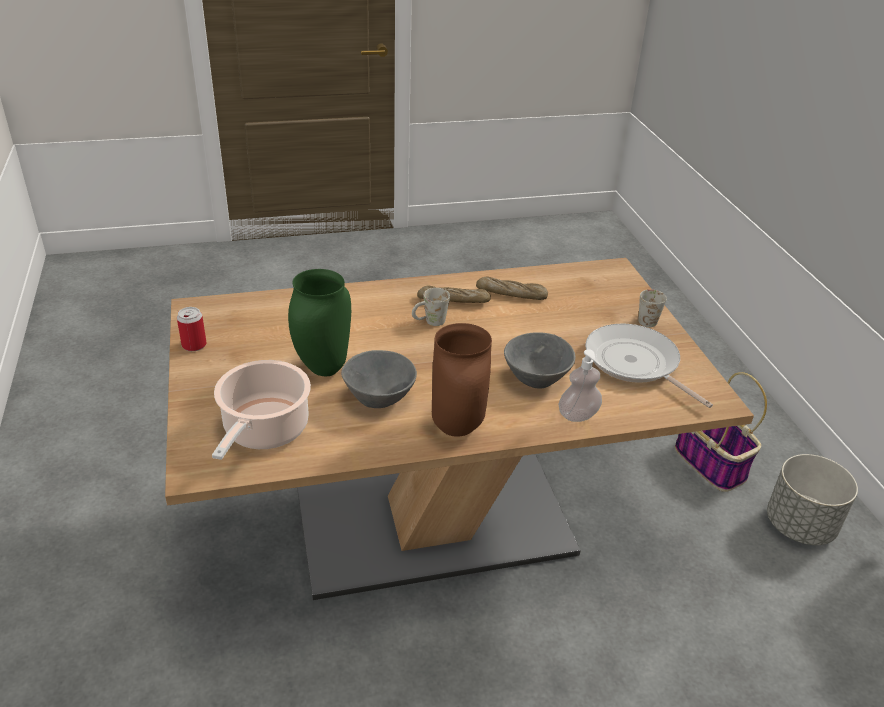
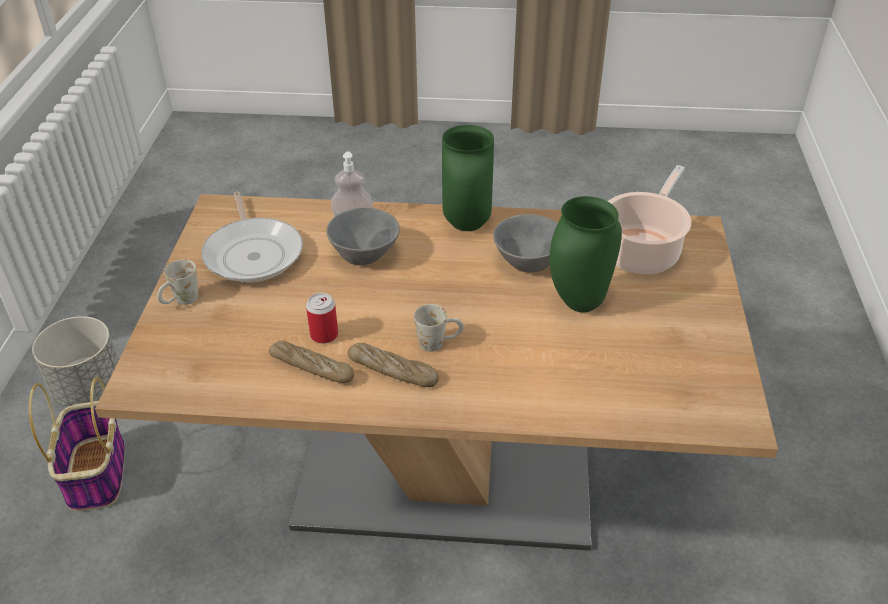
camera: 160 degrees left, 5 degrees up
(194, 345) = (727, 360): can -> can (324, 335)
(455, 428) = (468, 225): brown vase -> green vase

